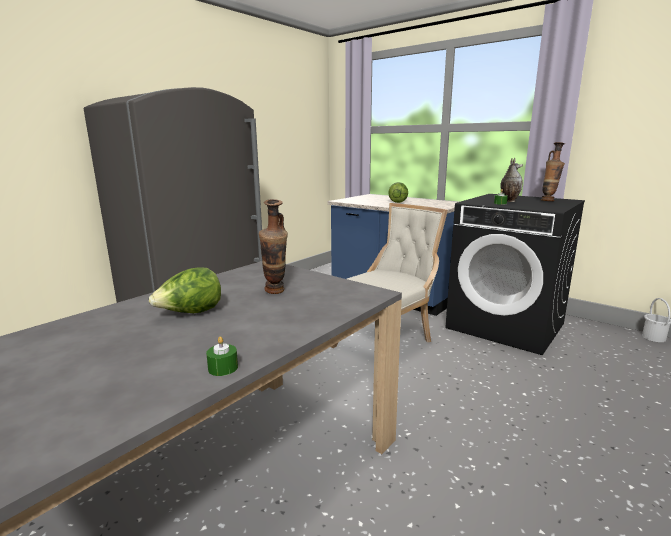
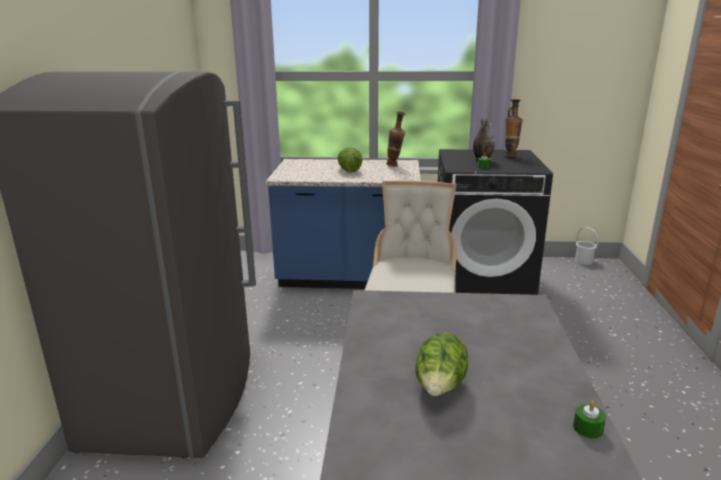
camera: 35 degrees left, 5 degrees up
(275, 293) = (458, 332): vase -> vase (395, 166)

